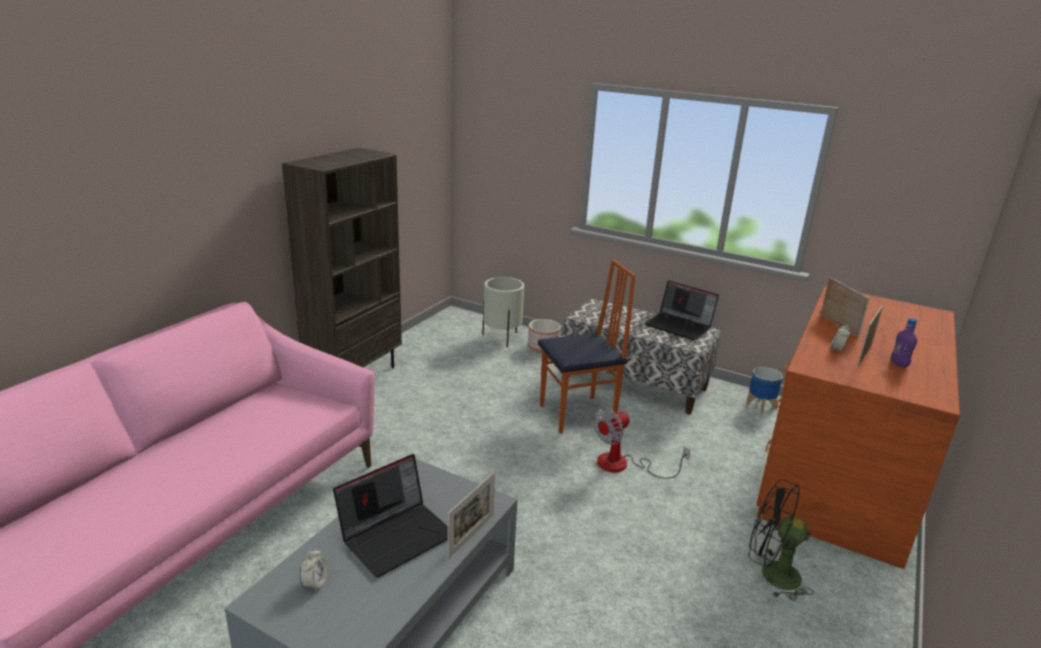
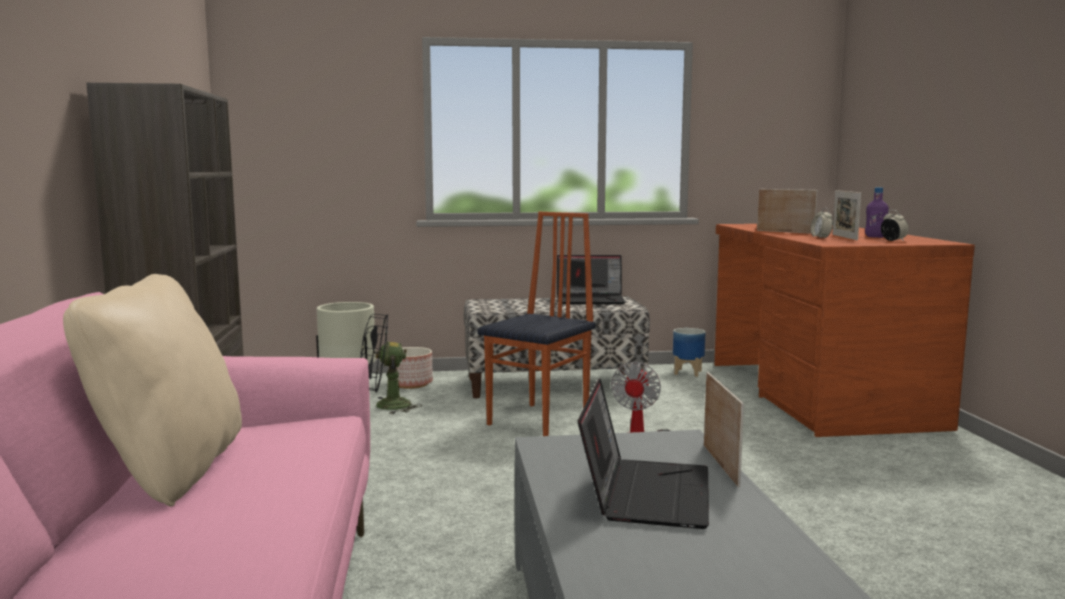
camera: 35 degrees left, 15 degrees down
(227, 418) = (171, 471): none -> beige pillow
(315, 583) = (645, 564): alarm clock -> alarm clock (893, 240)
(771, 574) = (892, 466): black fan -> black fan (384, 406)

